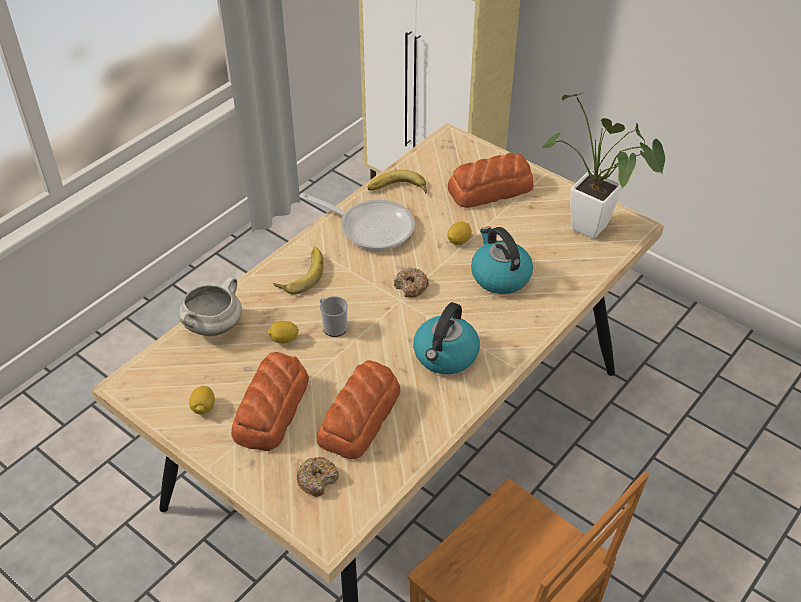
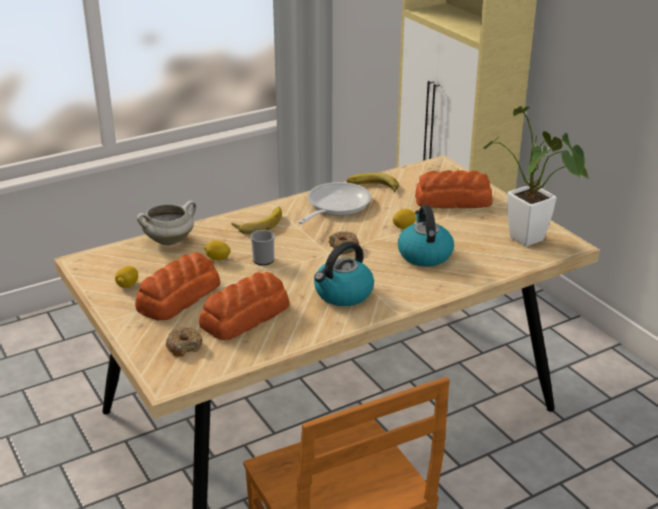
camera: 20 degrees right, 15 degrees down
(371, 227) = (335, 206): frying pan -> frying pan turned 105 degrees counterclockwise

